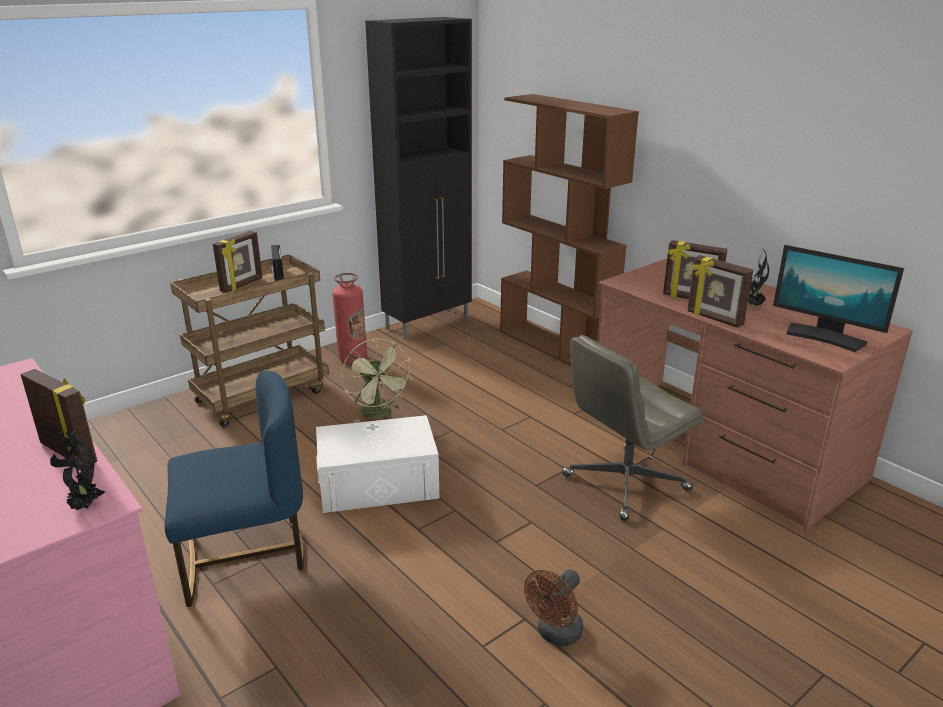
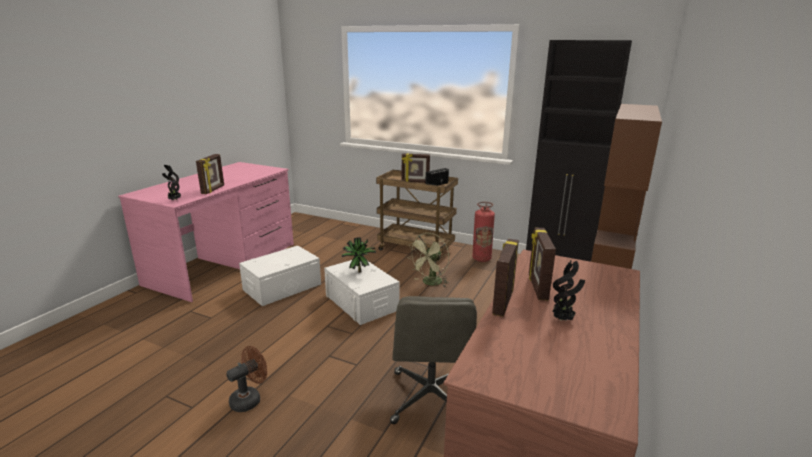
camera: 65 degrees right, 5 degrees down
(244, 557) = (282, 287): blue chair -> white storage box
(363, 439) = (358, 271): none -> potted plant
(555, 634) = (250, 399): brown fan -> brown fan turned 120 degrees clockwise
(624, 483) = (431, 399): grey office chair -> grey office chair turned 120 degrees counterclockwise
(824, 337) = (527, 367): monitor -> none

